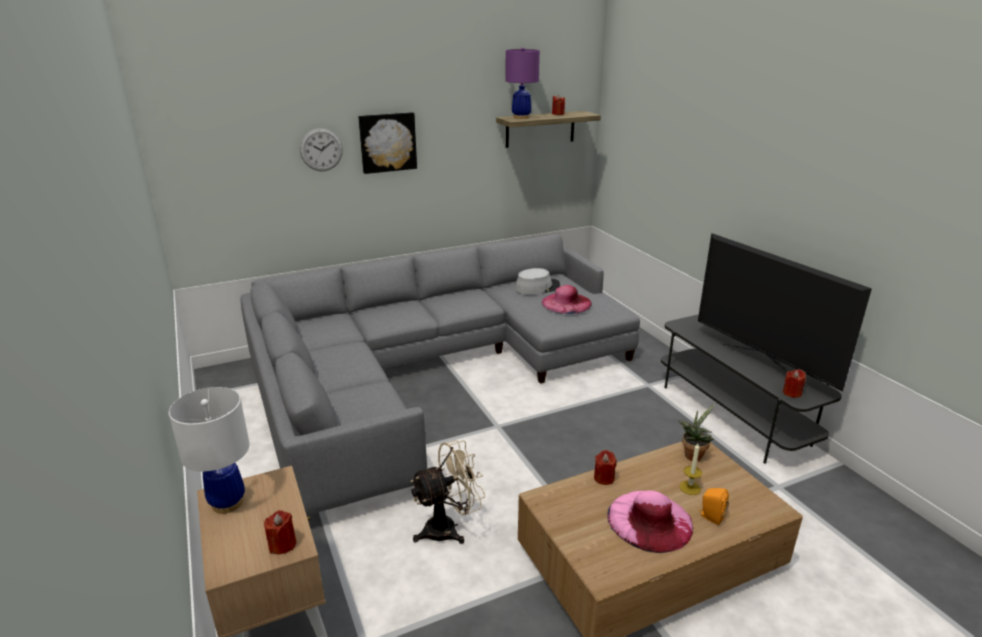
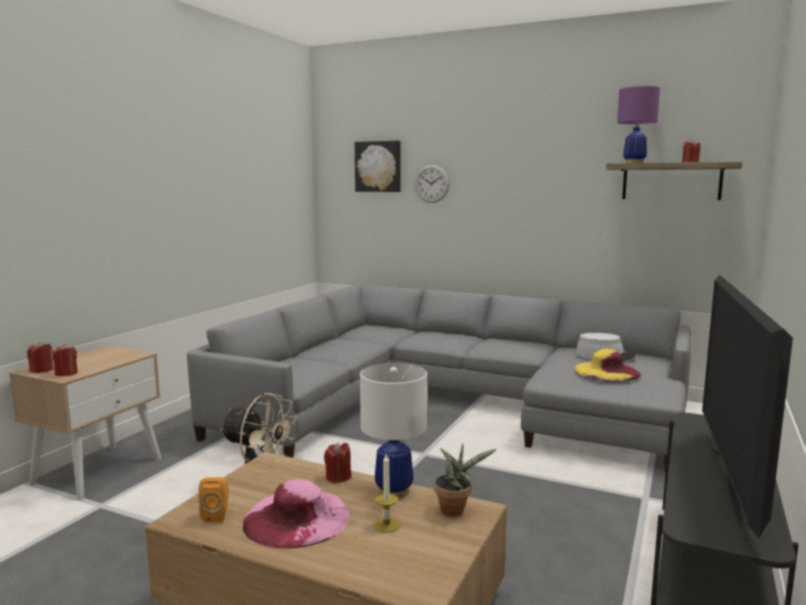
camera: 50 degrees right, 15 degrees down
(227, 503) = (99, 353): white table lamp -> white table lamp (394, 491)
(387, 142) = (490, 182): picture -> picture (378, 166)
(566, 303) = (607, 371): pink hat -> yellow hat
(710, 517) = (347, 550): orange speaker -> orange speaker (217, 515)
(792, 393) = (698, 520): red candle -> red candle (42, 370)

